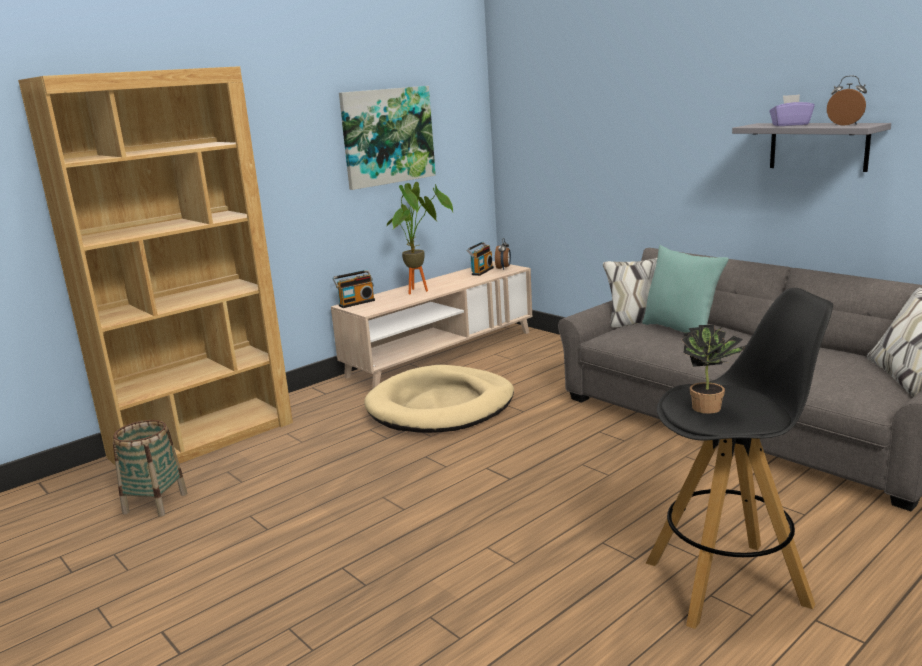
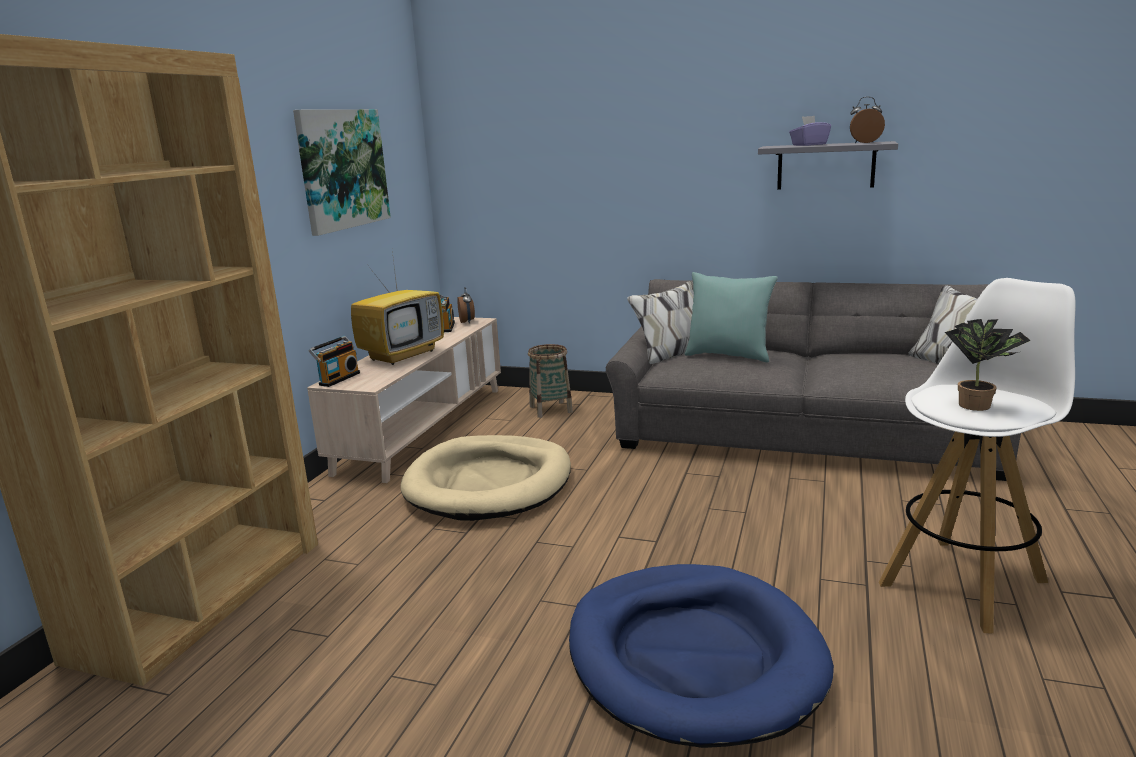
camera: 30 degrees left, 0 degrees up
(155, 503) = (221, 704): basket -> basket (551, 409)
(421, 290) = (403, 355): potted plant -> television
(436, 565) = (693, 657): none -> blue dog bed
(728, 583) = (964, 581): black stool -> white stool

